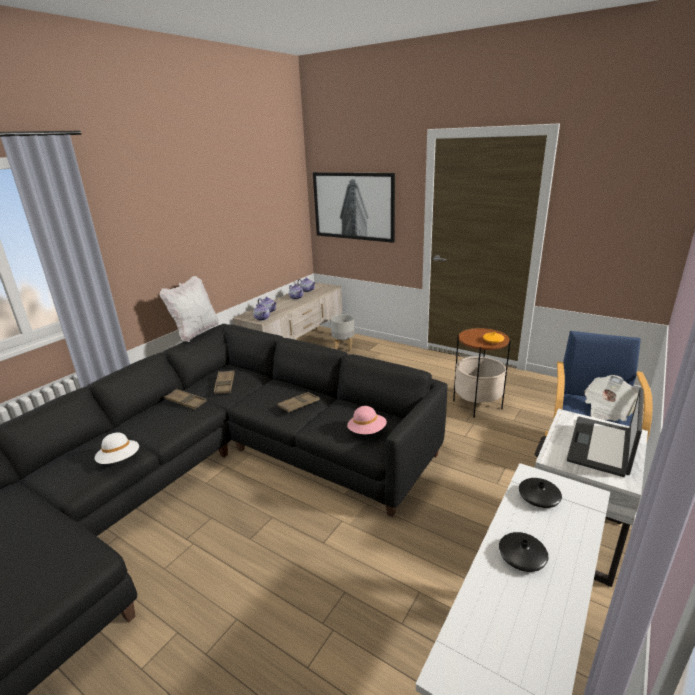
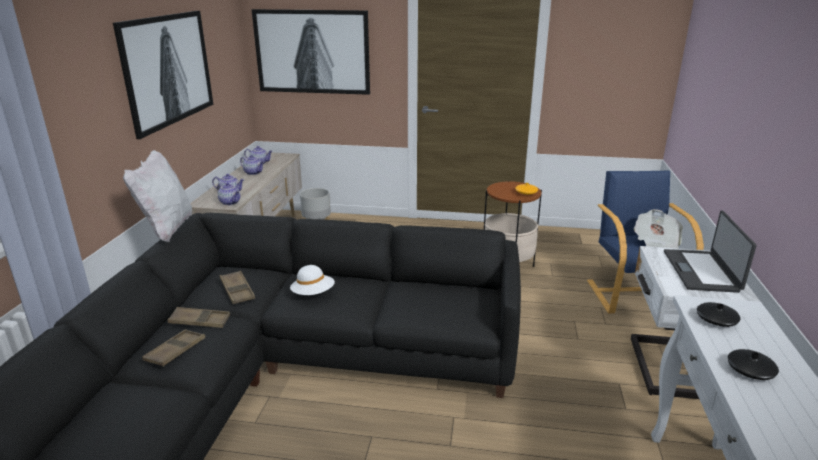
camera: 25 degrees left, 0 degrees up
(120, 460) = (167, 412): white hat -> white hat (313, 294)
(226, 218) = (168, 69): none -> picture
(299, 405) = (356, 296): brown tray -> brown tray (175, 351)
(367, 431) = (459, 308): pink hat -> none

